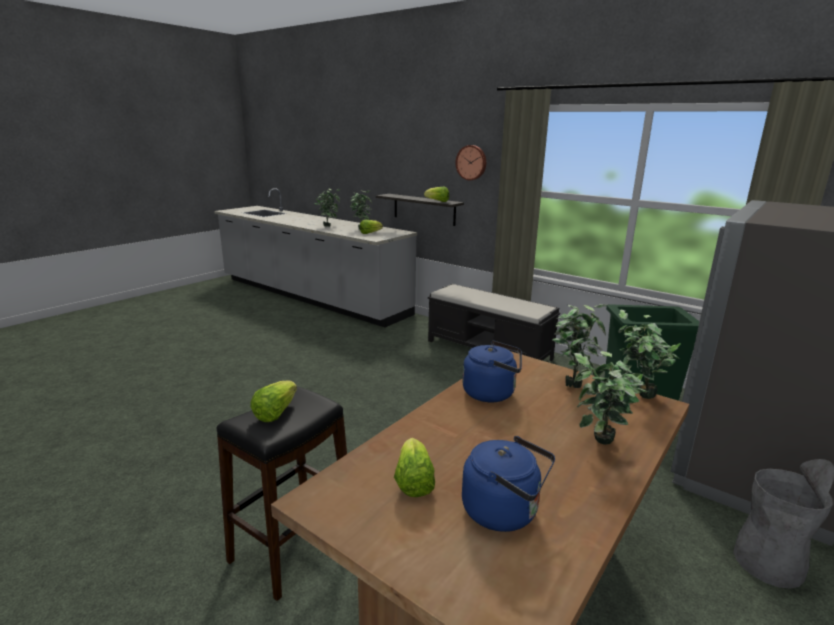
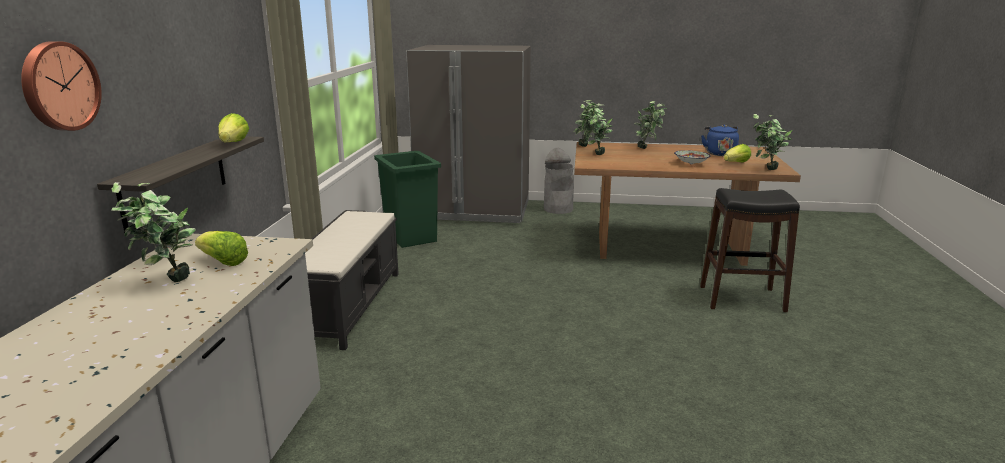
camera: 120 degrees left, 0 degrees up
(275, 413) = (761, 194): lettuce -> none
(328, 226) = (127, 332): potted plant -> potted plant (765, 170)
(453, 432) = (691, 164): none -> bowl
(471, 162) = (222, 63): wall clock -> wall clock (59, 86)
(492, 393) = (640, 163): blue kettle -> none

